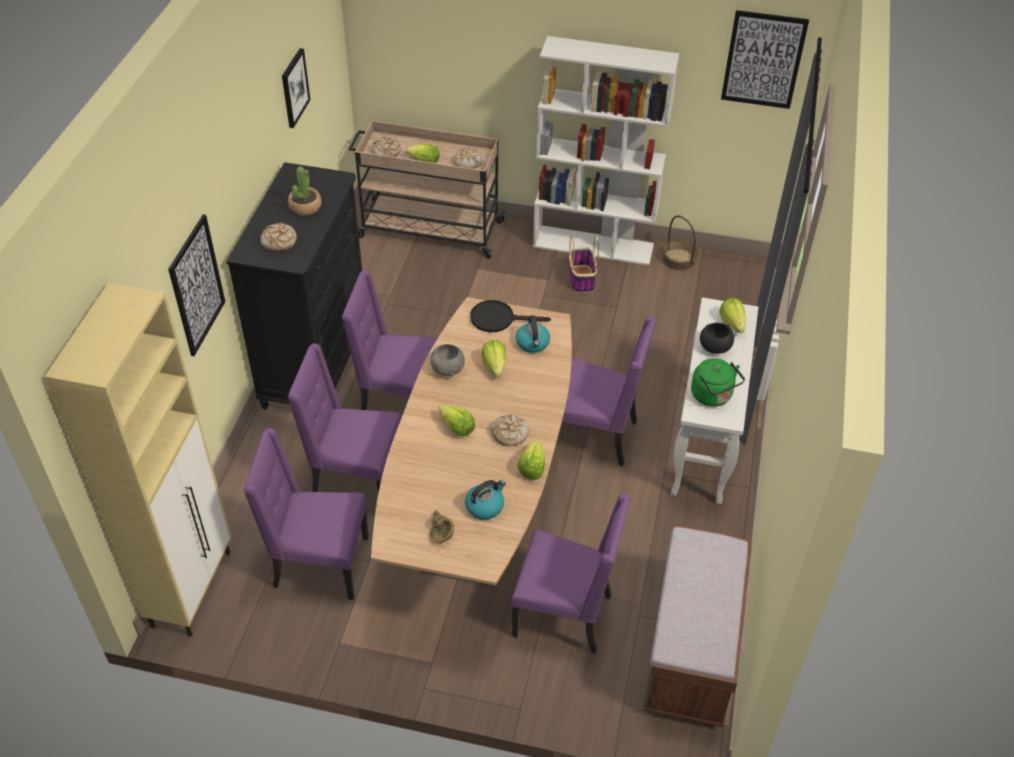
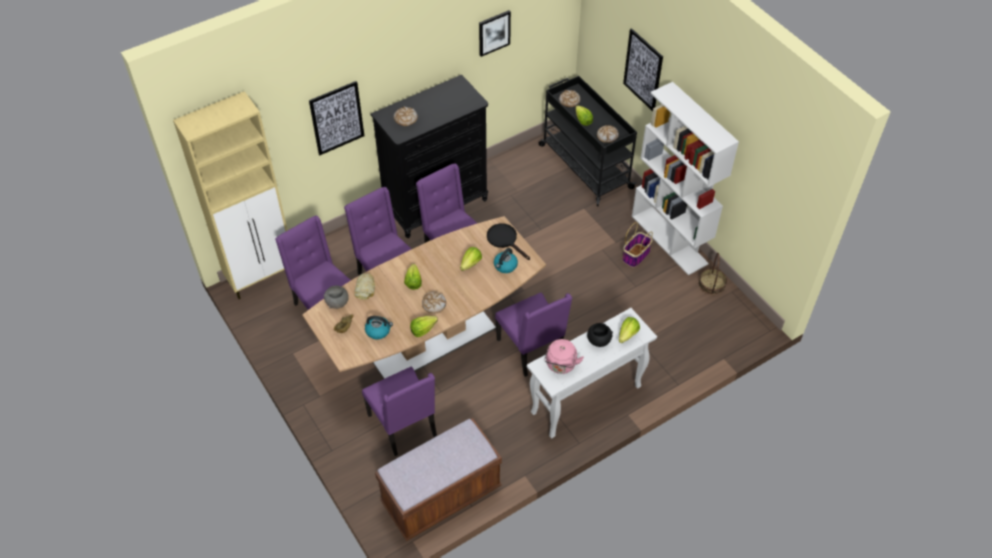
camera: 45 degrees right, 5 degrees up
(305, 207) = (440, 107): potted plant -> none
(410, 474) = (365, 288): none -> bread
(428, 229) = (584, 166): beige cart -> black cart
(448, 369) = (446, 248): grey bowl -> grey bowl (337, 302)
(713, 396) = (561, 365): green kettle -> pink kettle
(763, 59) = (788, 179): picture -> picture (643, 70)

